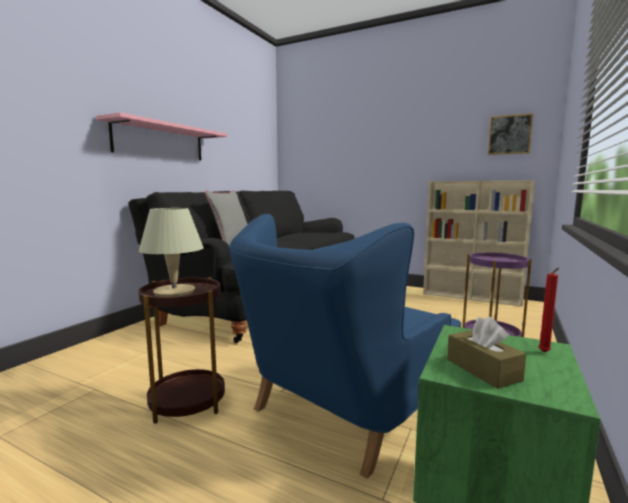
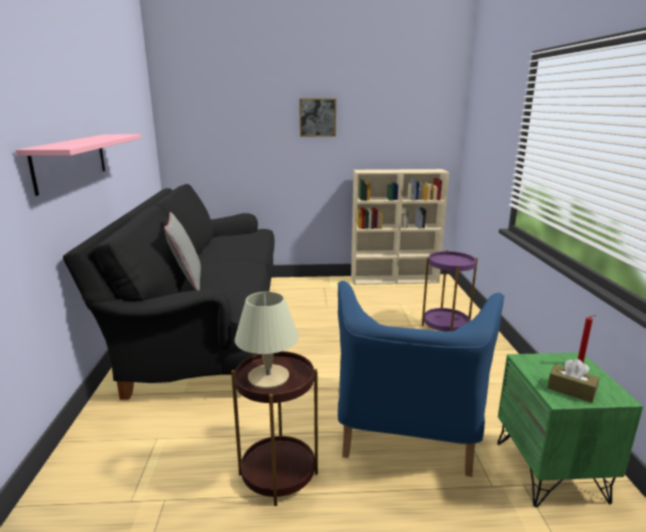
camera: 30 degrees left, 10 degrees up
(509, 135) = (422, 124): picture -> picture (317, 117)

